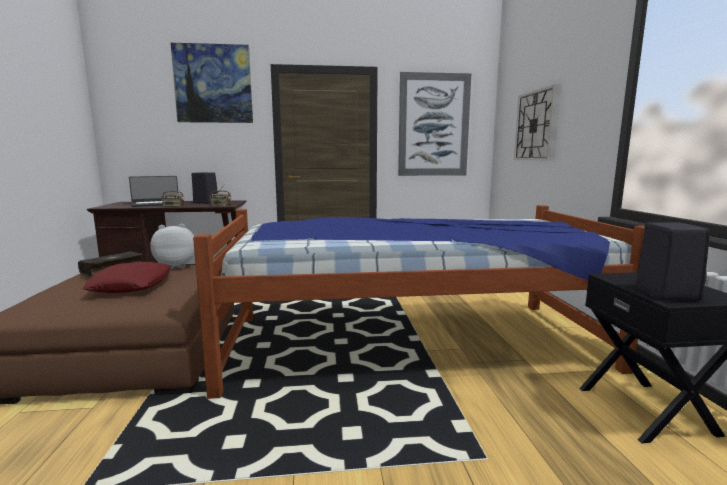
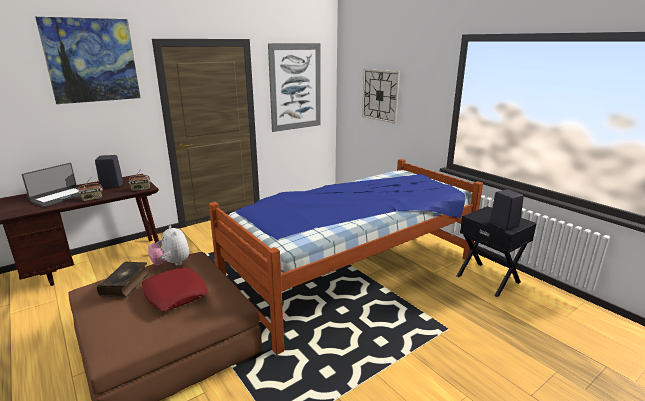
camera: 30 degrees left, 10 degrees up
(176, 266) = (172, 264): plush toy -> plush toy turned 75 degrees counterclockwise

